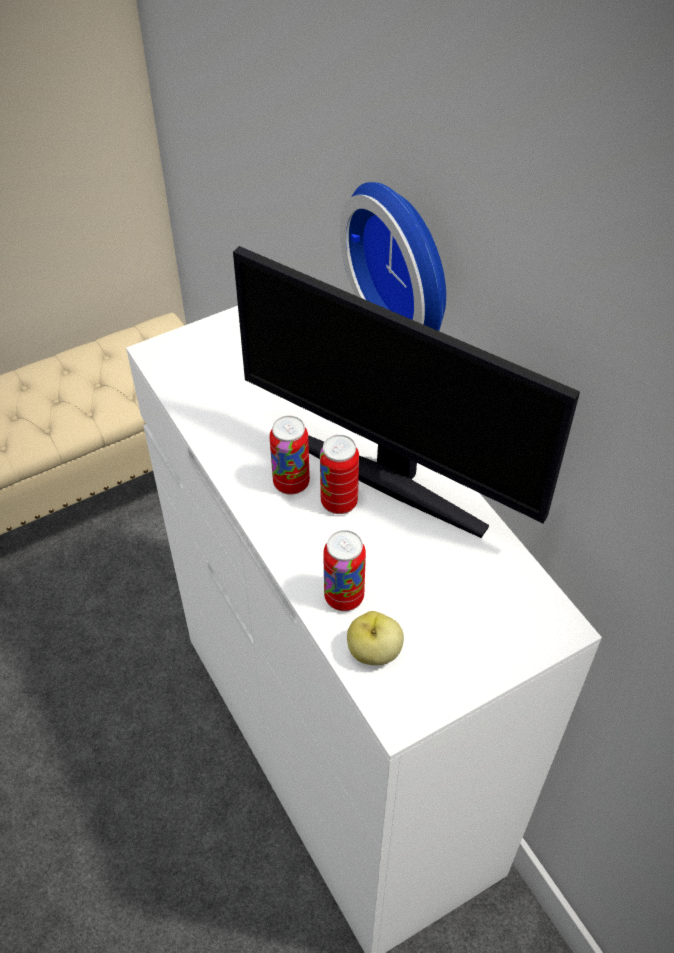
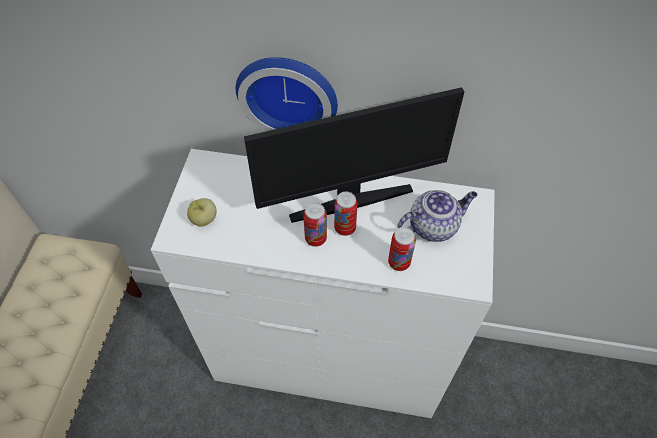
camera: 50 degrees left, 5 degrees up
(373, 652) = (437, 272): apple -> apple (204, 220)
(448, 599) = (433, 226): none -> teapot

